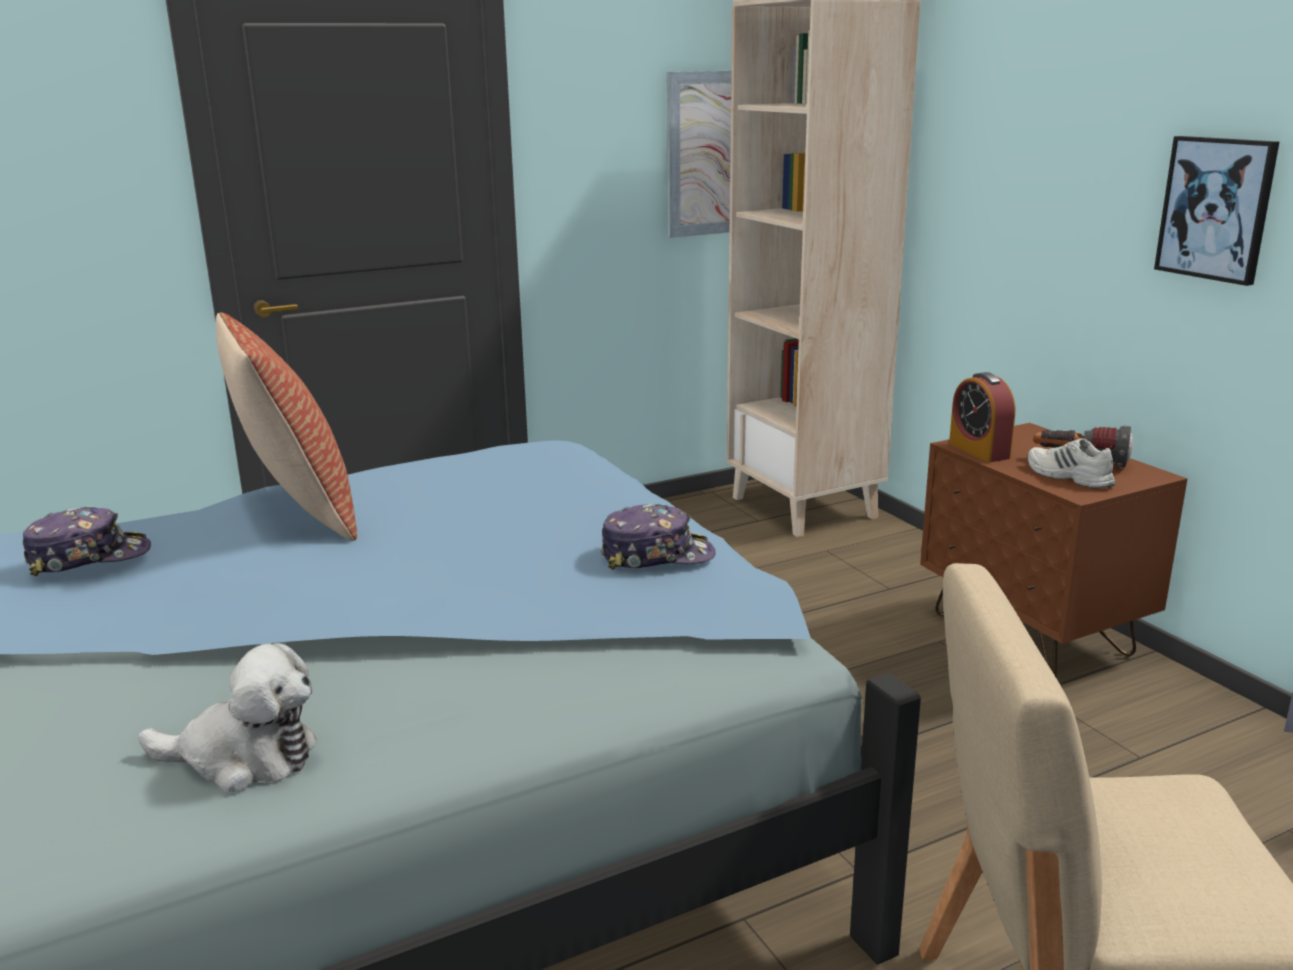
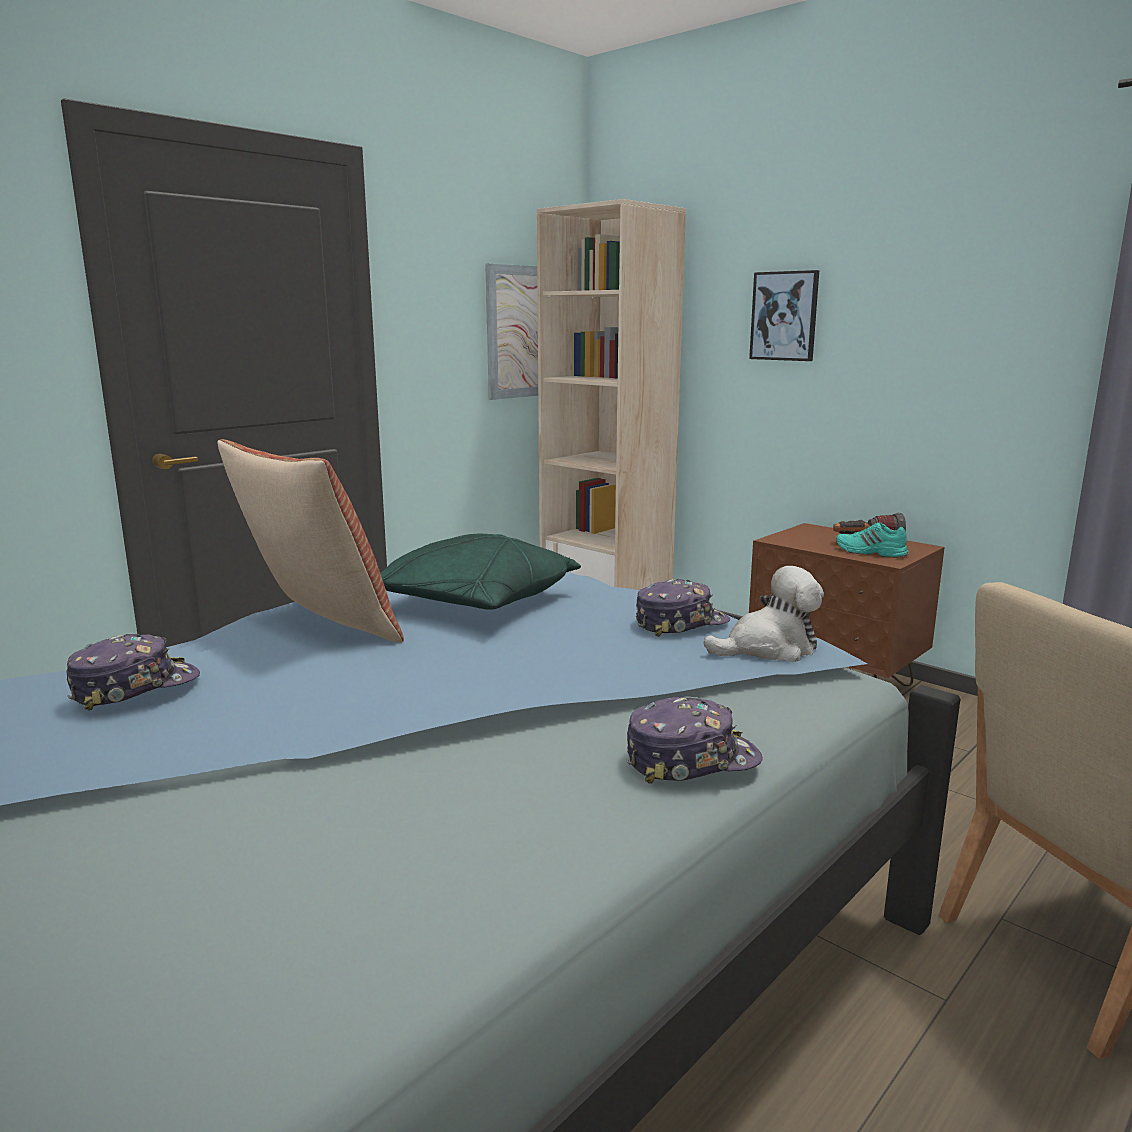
camera: 20 degrees left, 5 degrees down
(244, 757) = (499, 830): plush toy -> plush toy (769, 648)
(474, 501) = (475, 603): none -> green pillow
(493, 720) = (691, 760): none -> cap
(979, 450) = (793, 542): alarm clock -> none
(1067, 476) = (870, 552): white shoe -> turquoise shoe
(1216, 208) = (950, 351): picture -> picture (784, 316)

